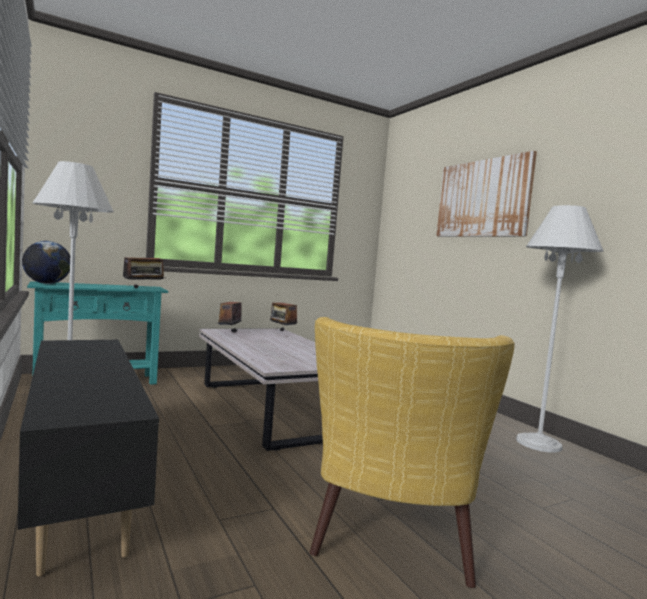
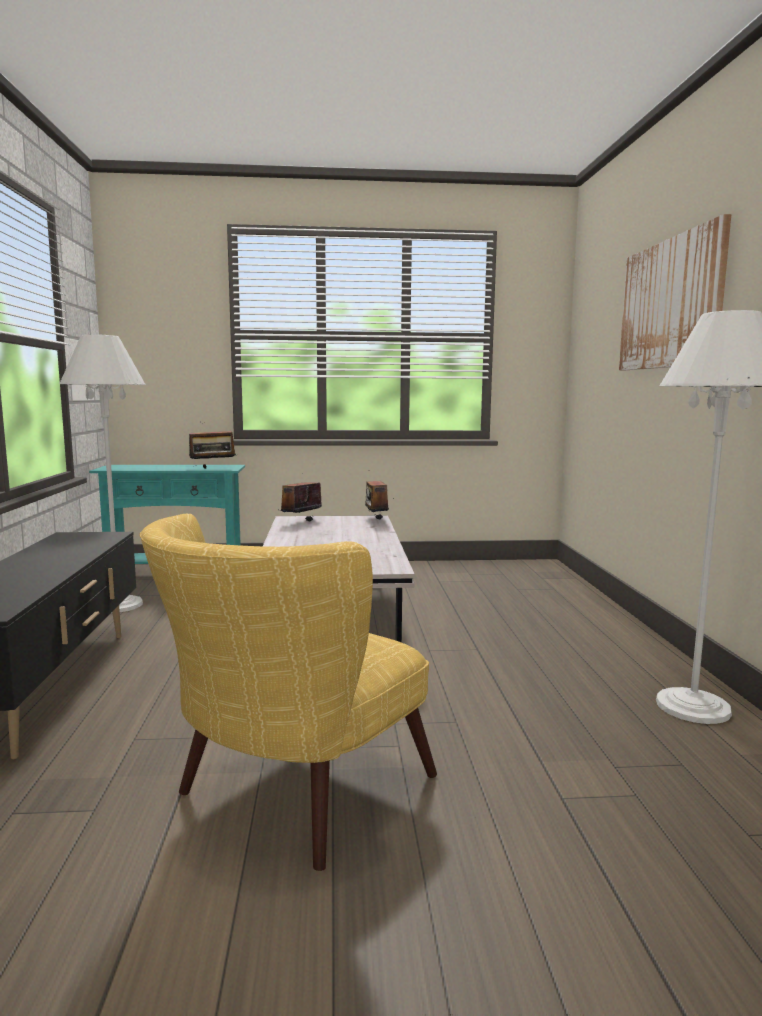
camera: 25 degrees right, 5 degrees up
(46, 283) = (115, 467): globe -> none

